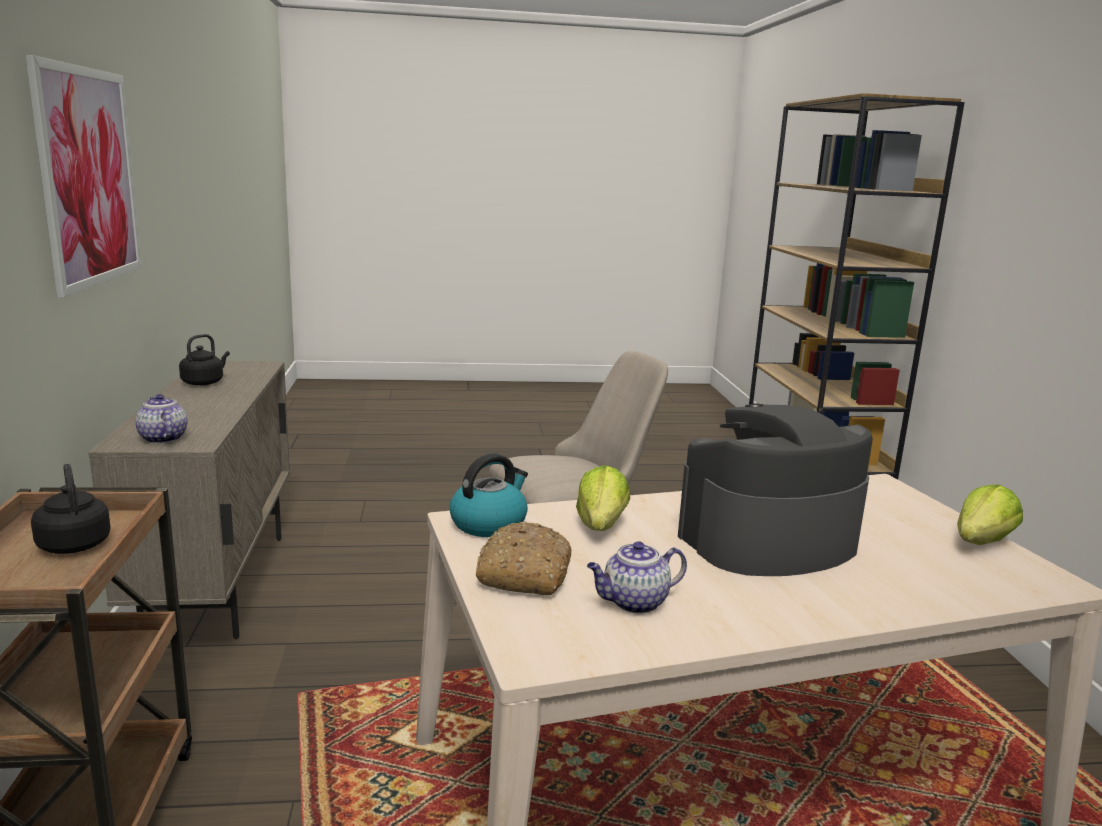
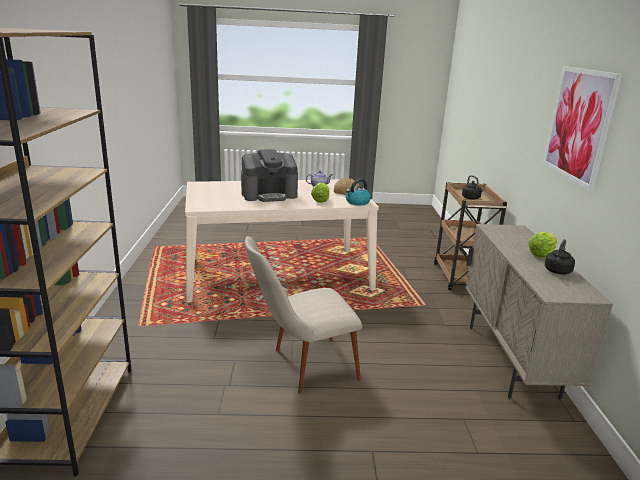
camera: 175 degrees left, 5 degrees up
(162, 438) = (507, 230): teapot -> none
(981, 542) = (198, 191): lettuce -> lettuce (541, 254)

